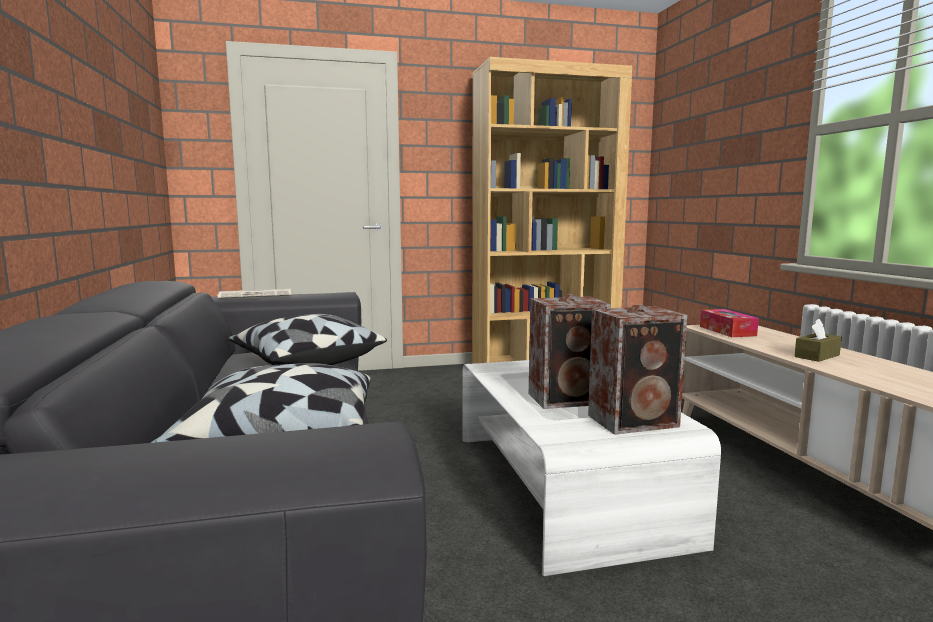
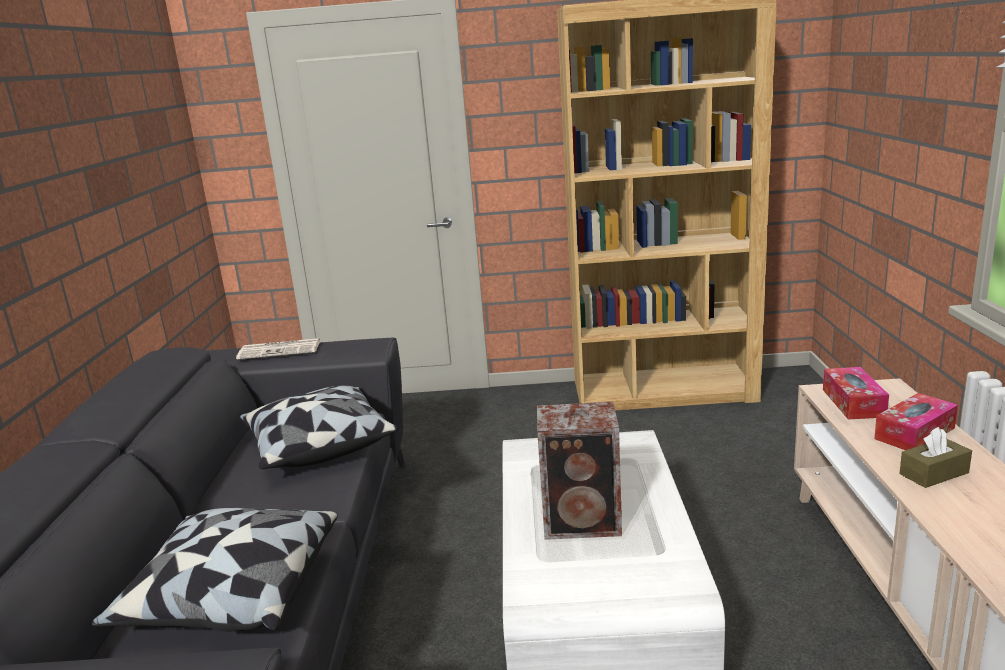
camera: 15 degrees right, 10 degrees up
(635, 421) = (637, 572): speaker -> none
(783, 341) = (914, 433): none -> tissue box

